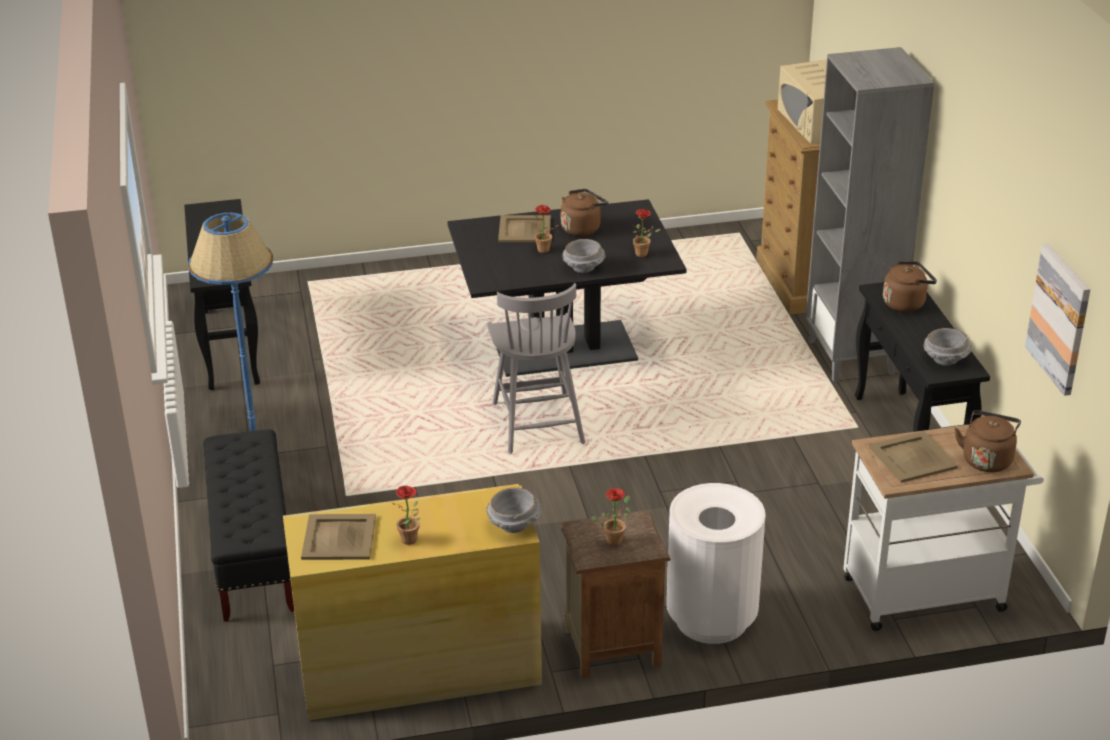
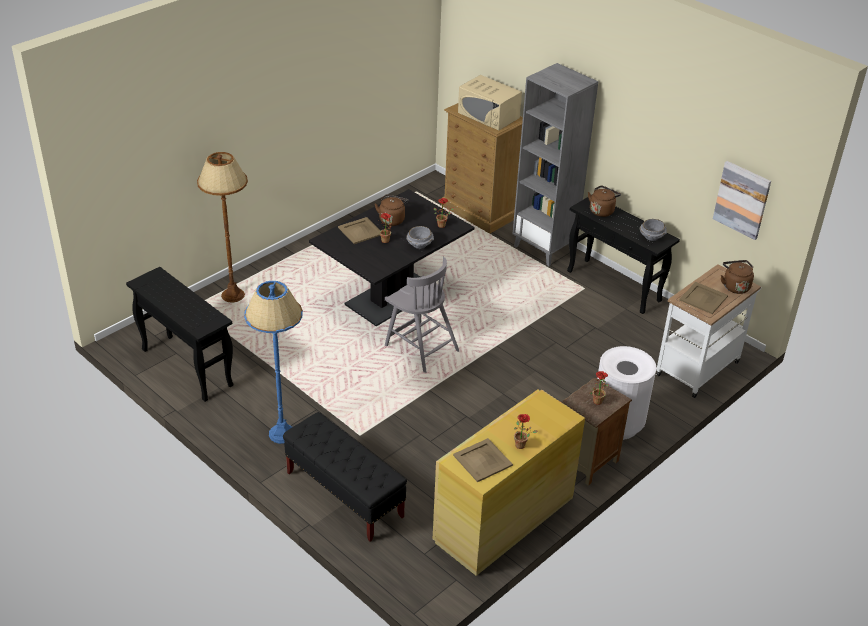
camera: 35 degrees left, 5 degrees up
(369, 285) = (233, 295): none -> brown floor lamp
(514, 525) = (563, 413): grey bowl -> none

